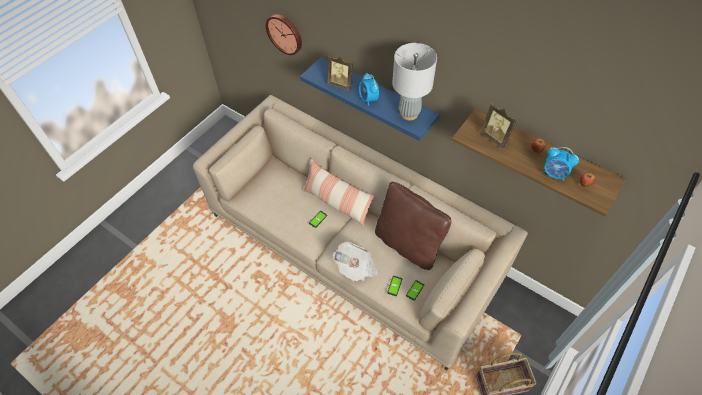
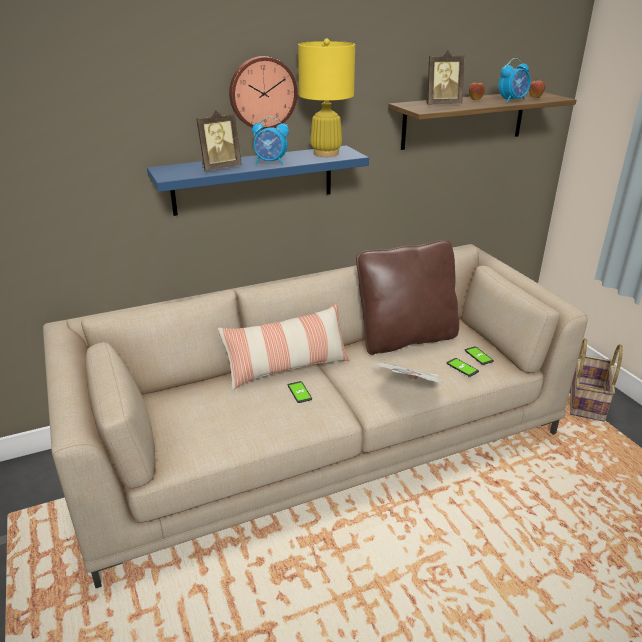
camera: 60 degrees left, 25 degrees down
(285, 33) = (65, 162): wall clock -> wall clock (262, 93)
(409, 113) = (326, 153): grey table lamp -> yellow table lamp

